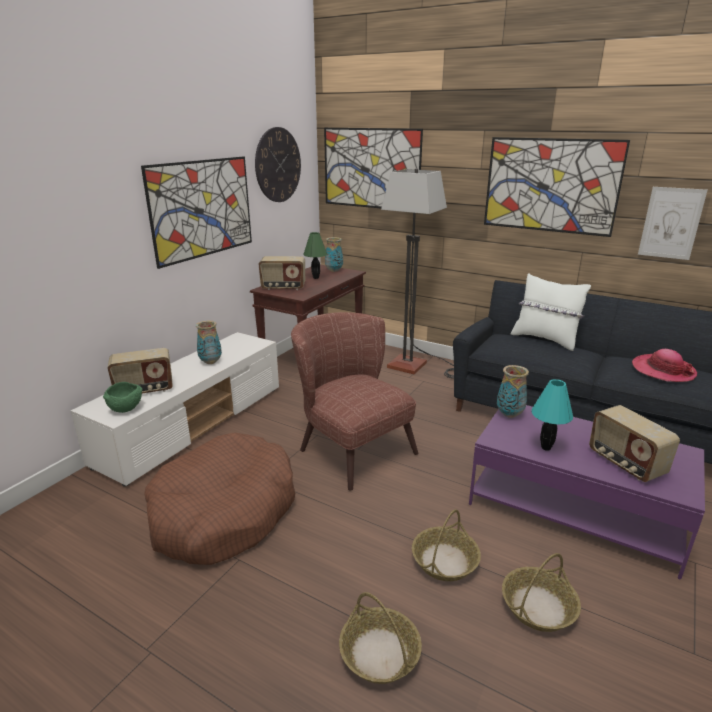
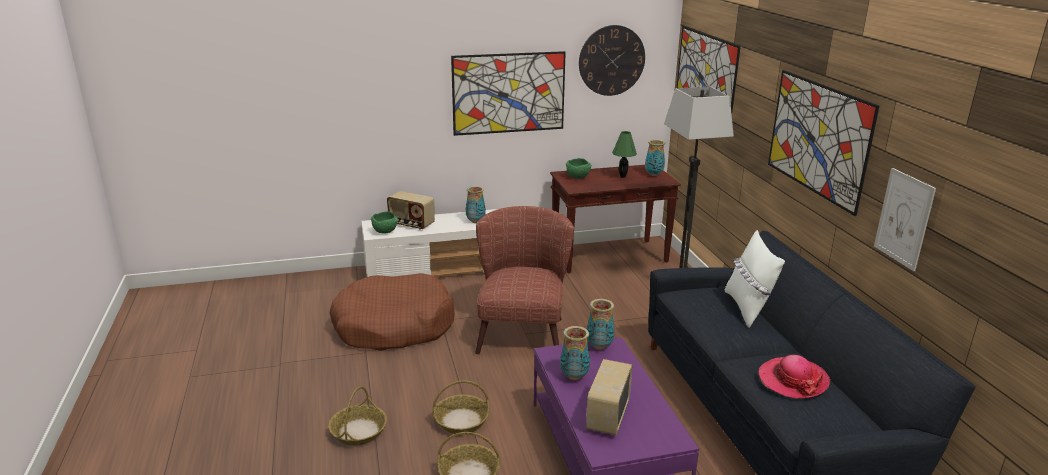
camera: 45 degrees right, 0 degrees up
(283, 288) = (578, 177): radio -> green bowl
(546, 448) = (574, 377): turquoise table lamp -> vase

